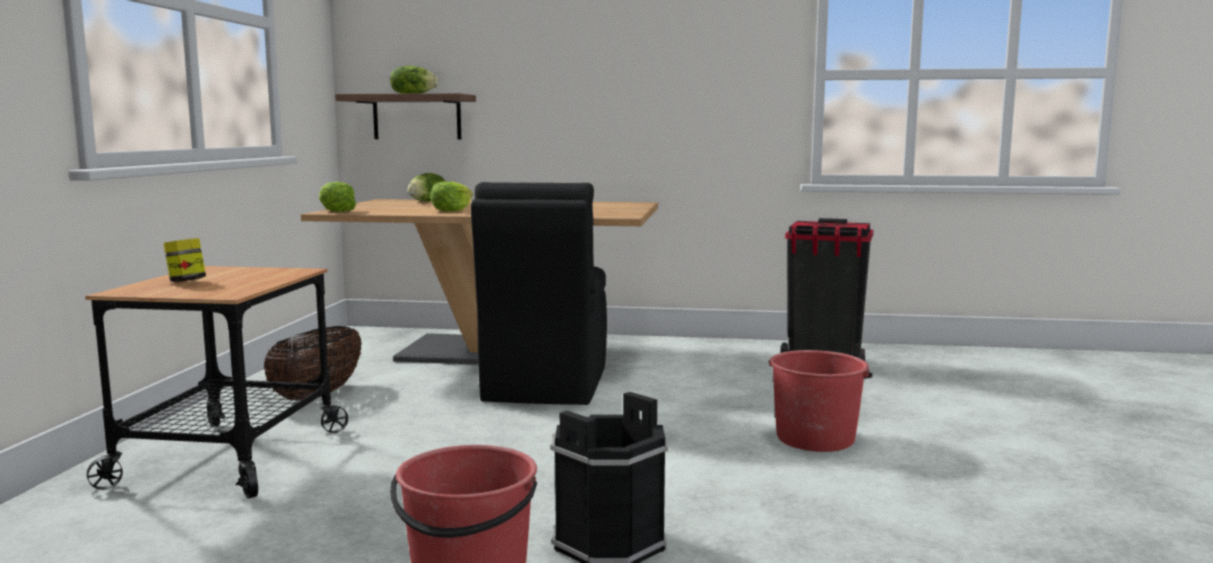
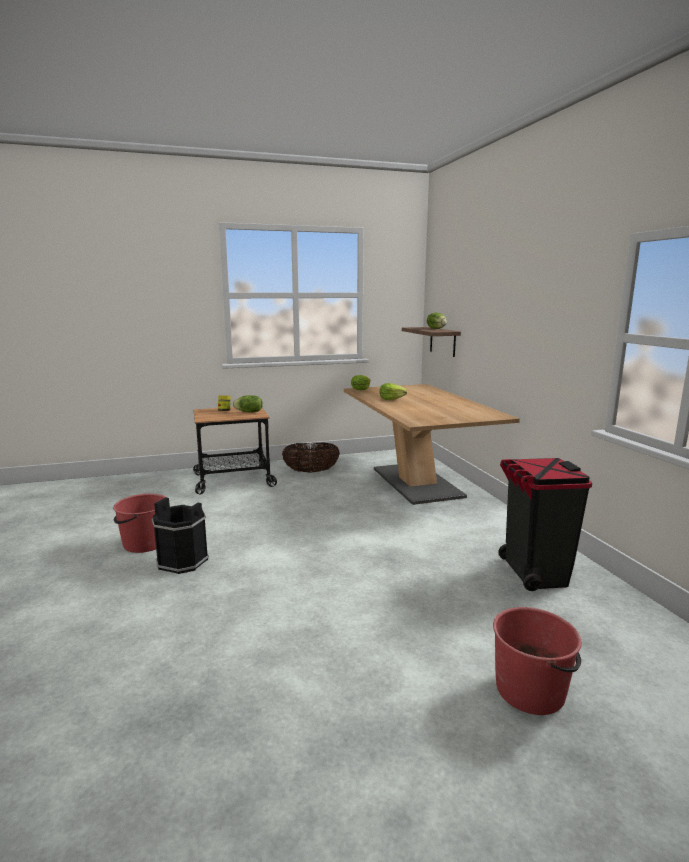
camera: 65 degrees right, 5 degrees up
(428, 201) = (428, 390): lettuce -> lettuce (249, 412)
(544, 385) = (373, 505): black chair -> none
(815, 438) = (354, 591): red bucket -> red bucket (531, 690)

